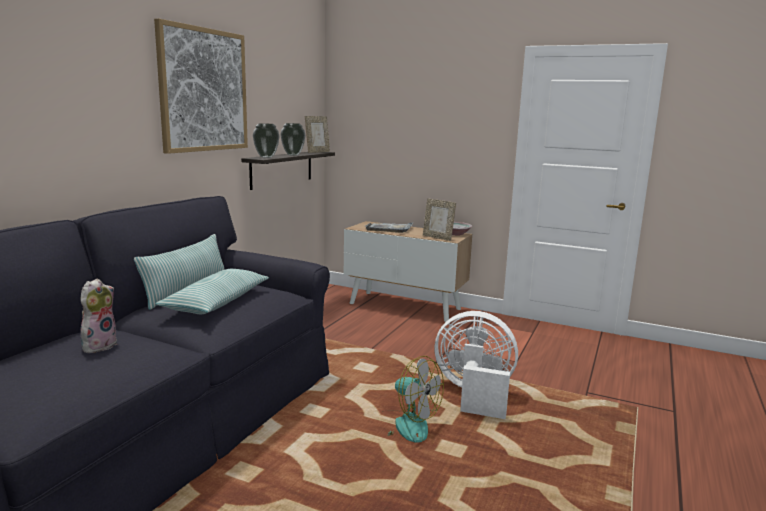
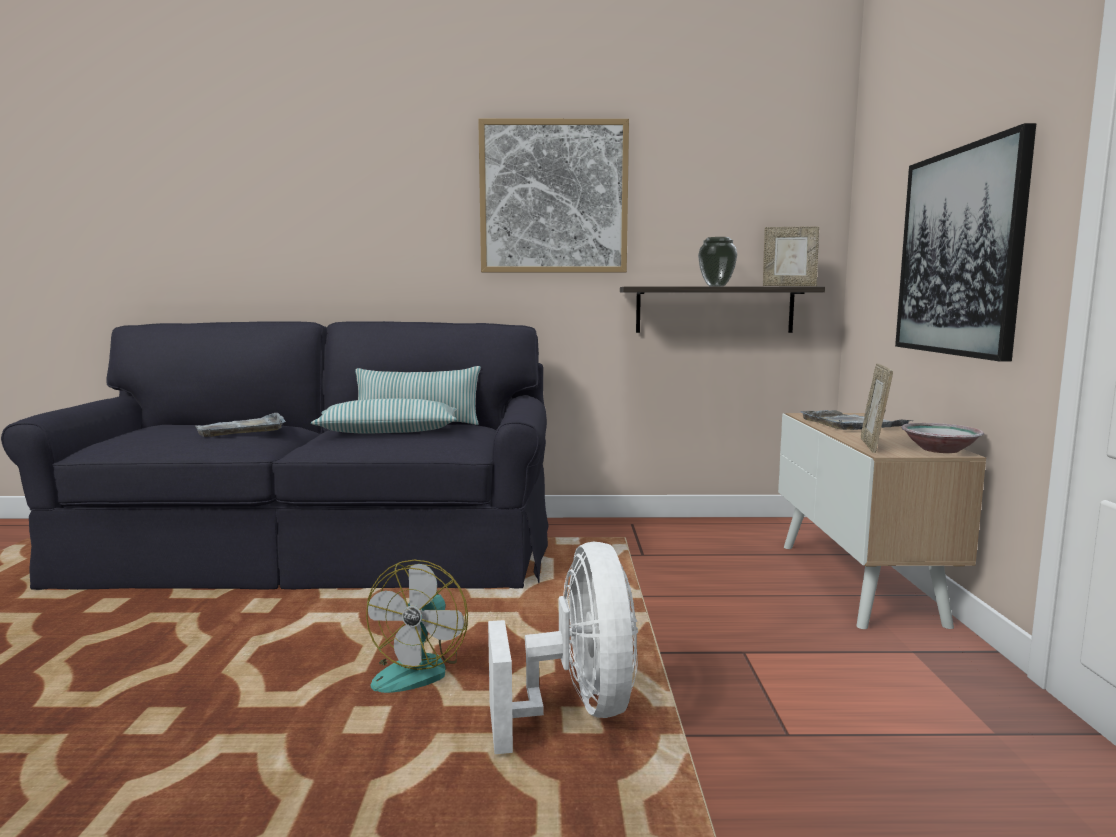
camera: 65 degrees right, 5 degrees down
(99, 345) = (241, 429): plush toy -> grey tray
(267, 157) = (655, 286): vase -> none
(439, 143) = (959, 252): none -> picture

